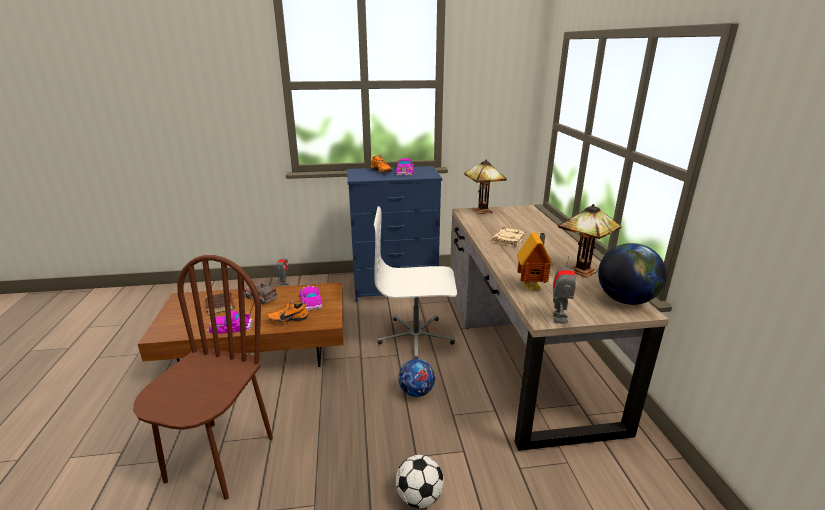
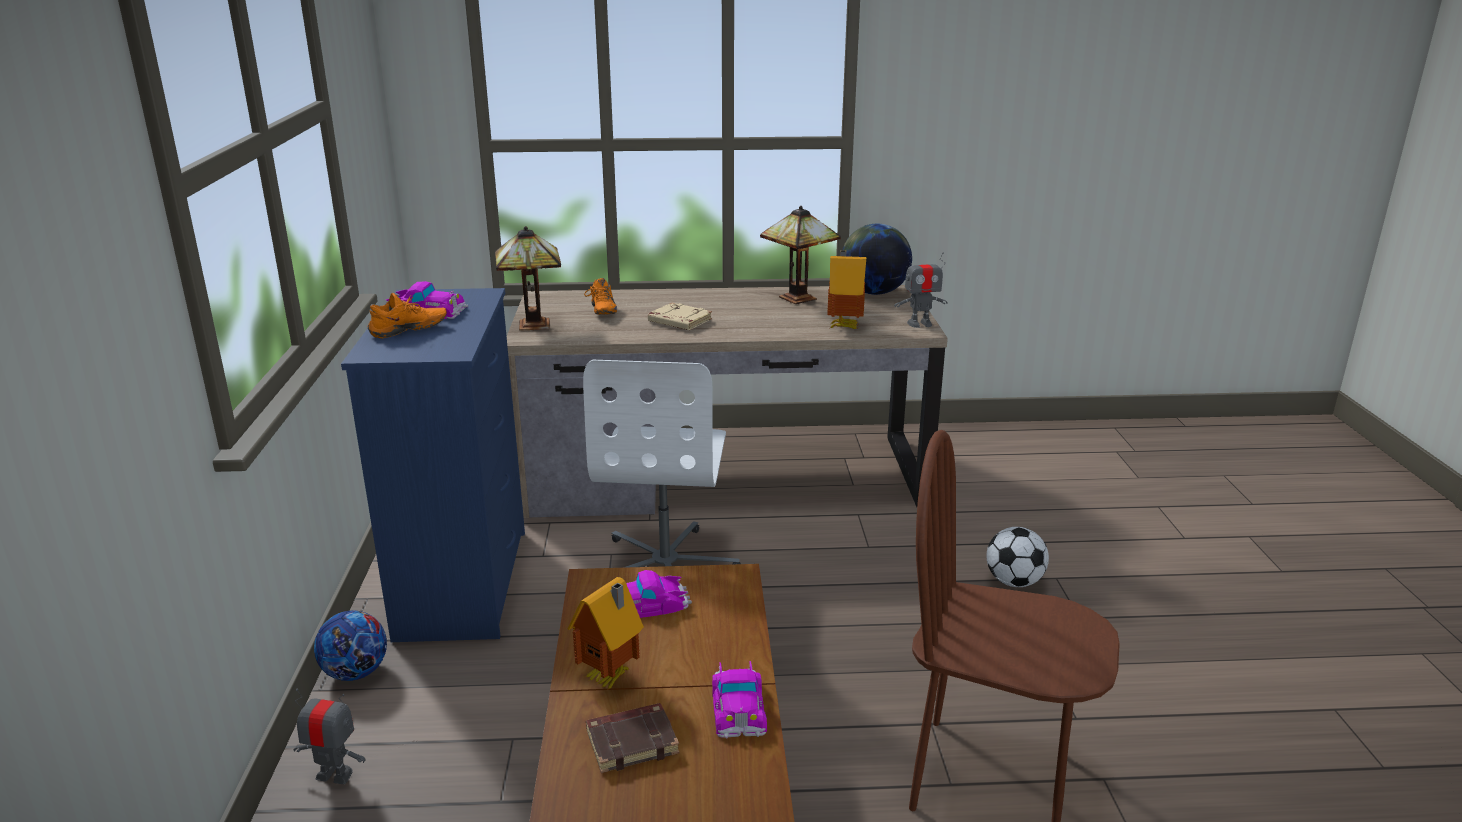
camera: 85 degrees left, 0 degrees up
(261, 298) = (611, 678): toy truck -> toy house
(289, 319) = (716, 627): orange shoe -> orange shoe (601, 311)
(416, 392) = (819, 574): football -> football (355, 673)
(559, 318) = (920, 324): toy robot -> toy robot turned 150 degrees clockwise

